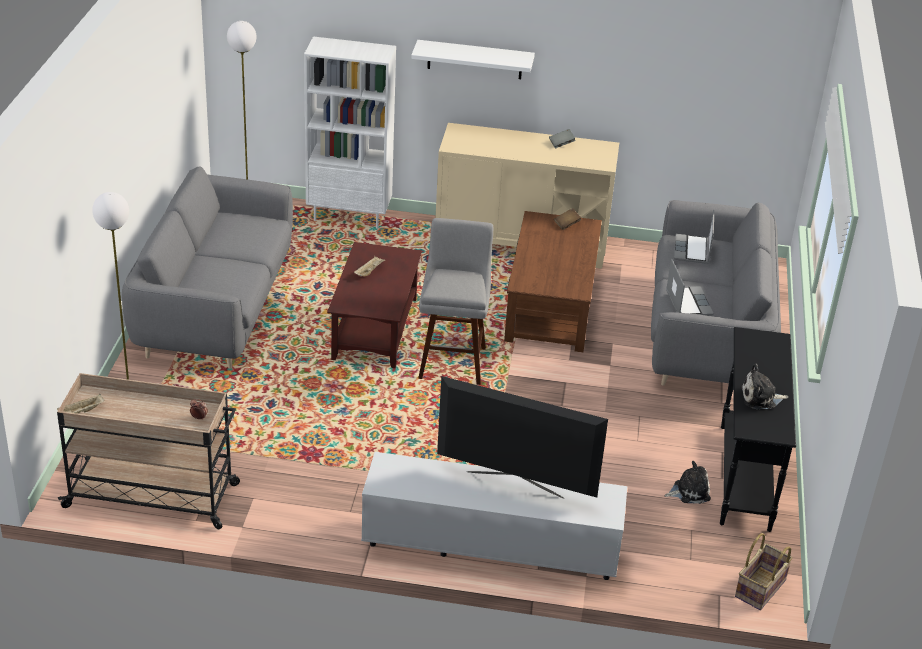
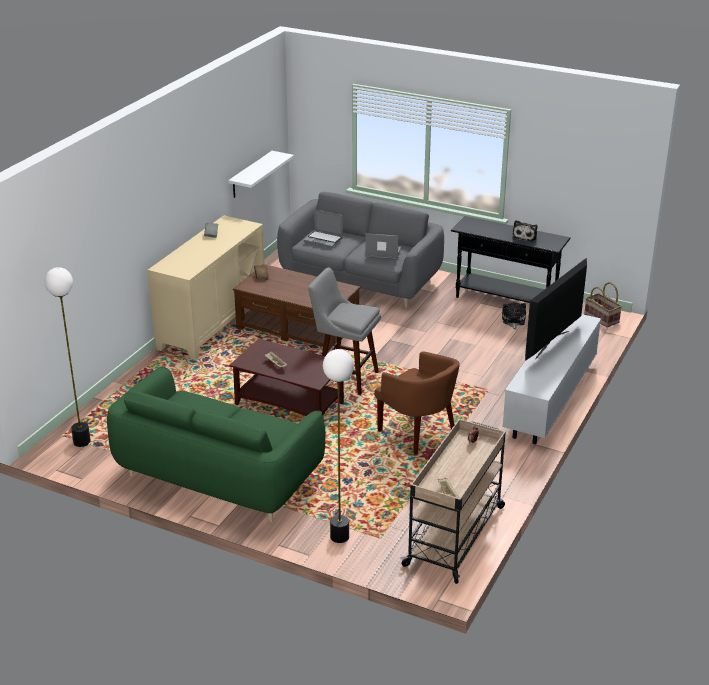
camera: 70 degrees left, 5 degrees down
(214, 308) = (218, 477): grey sofa -> green sofa
(349, 216) = (123, 391): white bookcase -> none
(355, 438) = (418, 433): none -> brown armchair
(475, 59) = (151, 208): white shelf -> white shelf (251, 175)

